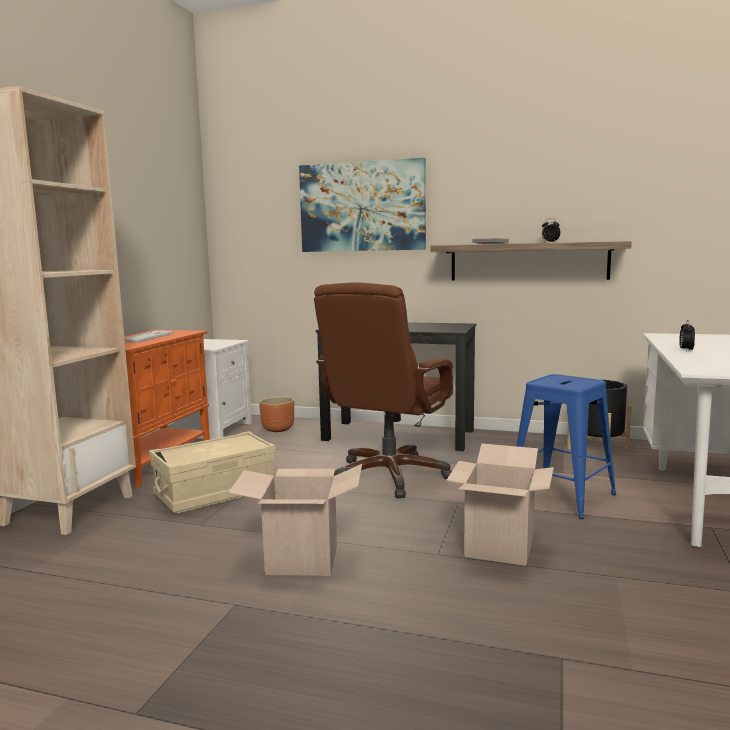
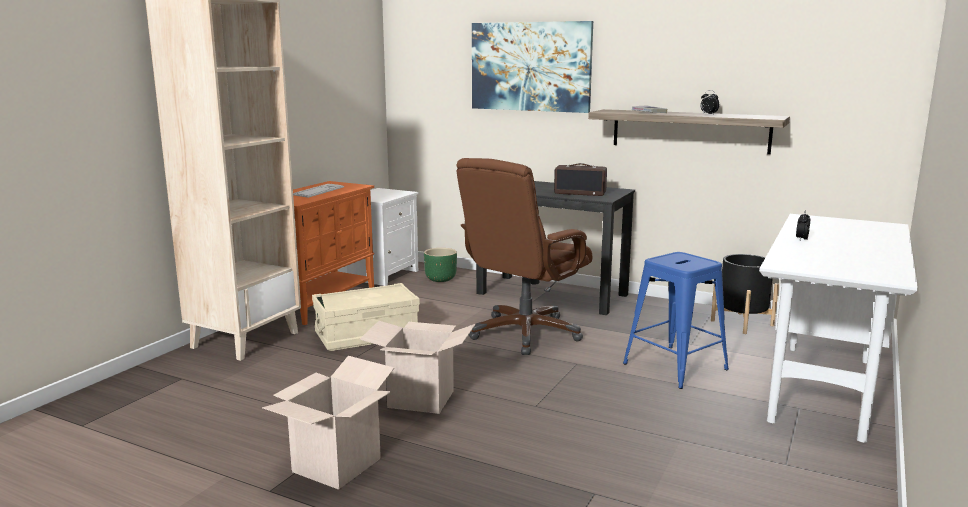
camera: 10 degrees right, 5 degrees up
(278, 429) = (441, 279): brown planter -> green planter
(426, 328) = (580, 193): none -> radio
(499, 547) = (591, 405): cardboard box -> cardboard box (336, 465)

